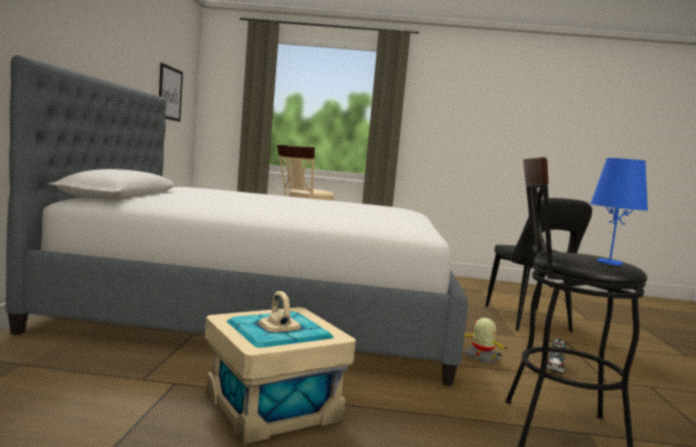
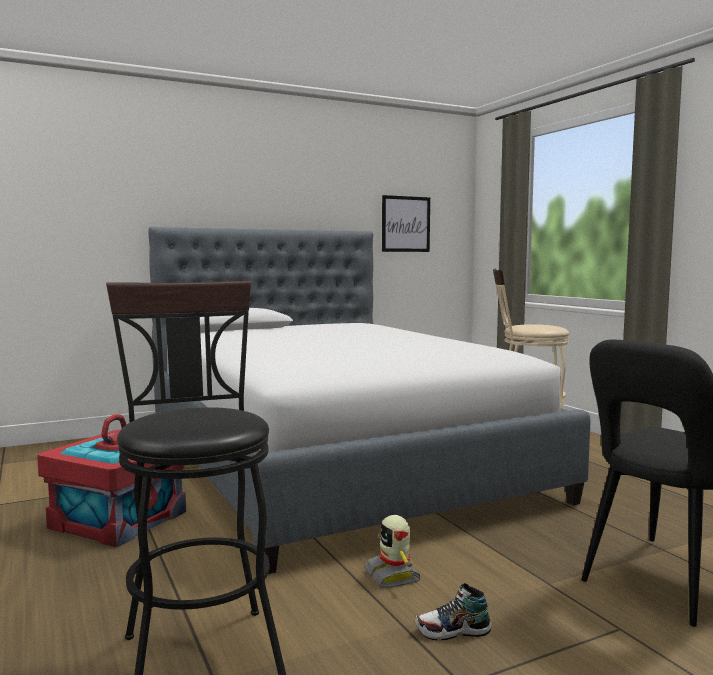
camera: 60 degrees right, 0 degrees up
(271, 407) = (118, 519): beige storage box -> red storage box
(481, 358) = (393, 575): toy robot -> toy robot turned 150 degrees clockwise
(610, 263) = (163, 423): blue table lamp -> none

